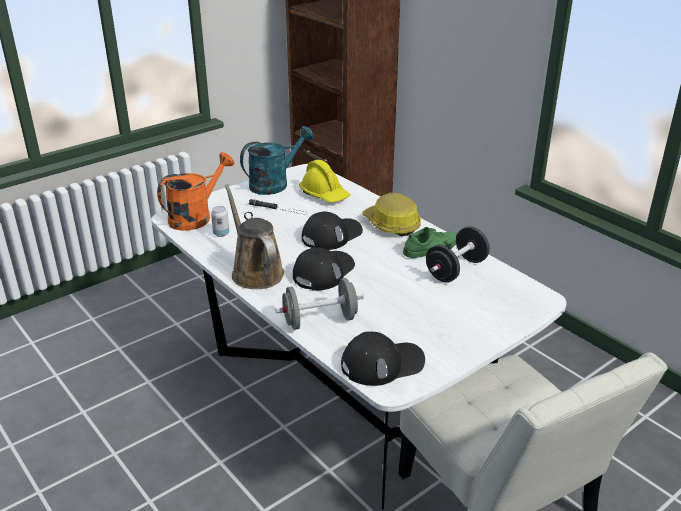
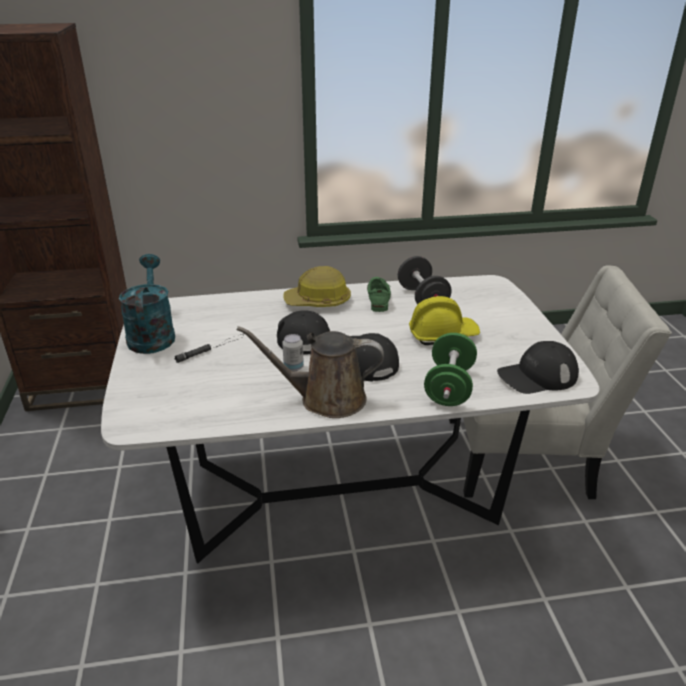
camera: 60 degrees left, 0 degrees up
(196, 217) = (156, 407): orange watering can -> none
(221, 233) = (219, 399): can -> can (293, 367)
(320, 320) = (449, 387): grey dumbbell -> green dumbbell
(324, 195) = (217, 315): yellow hard hat -> yellow hard hat (442, 335)
(382, 363) = (537, 376): black cap -> black cap turned 120 degrees counterclockwise

